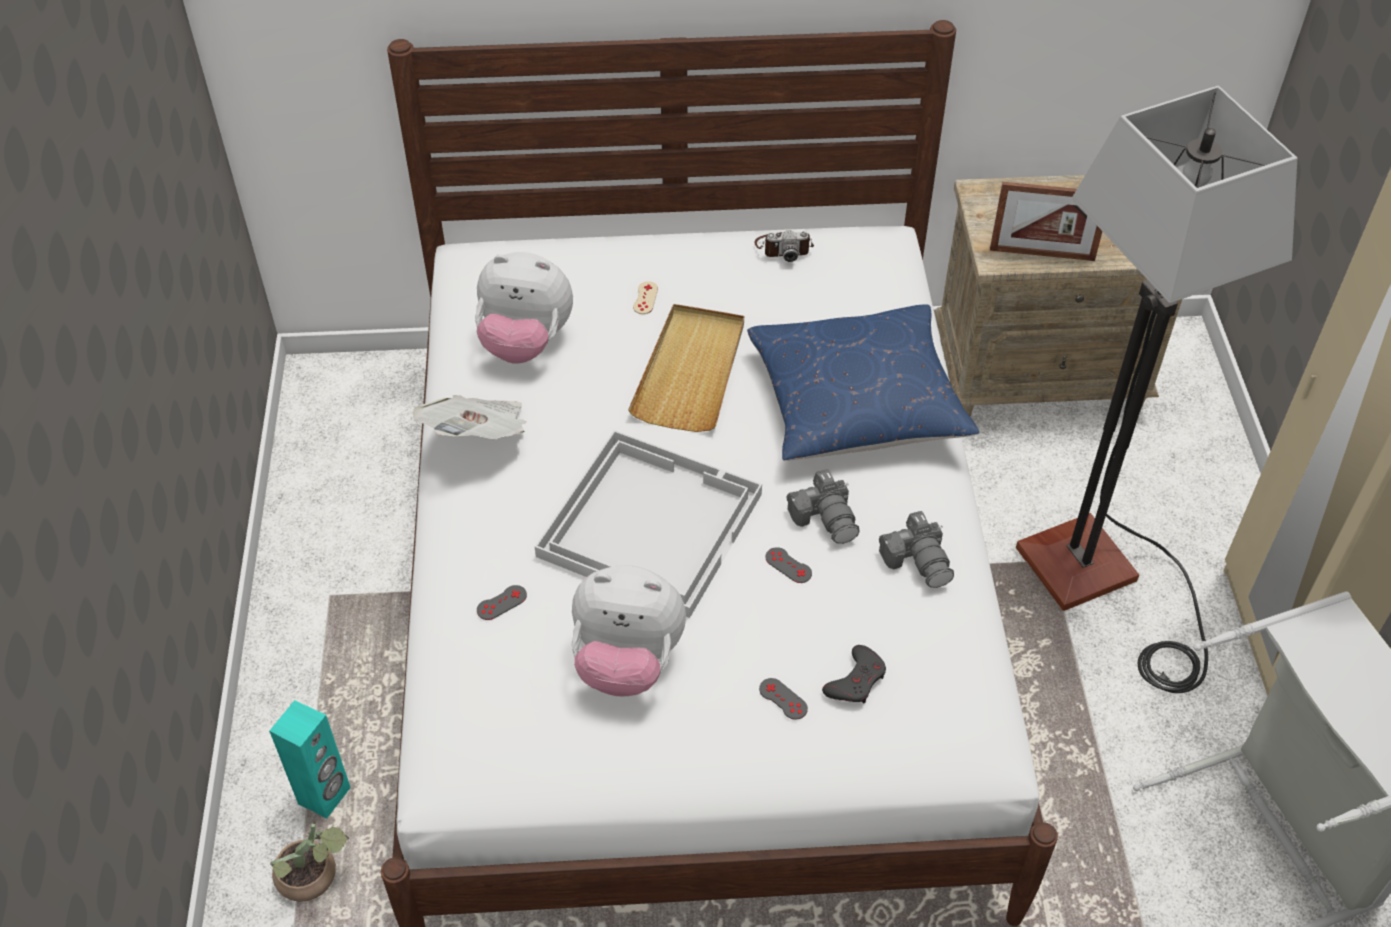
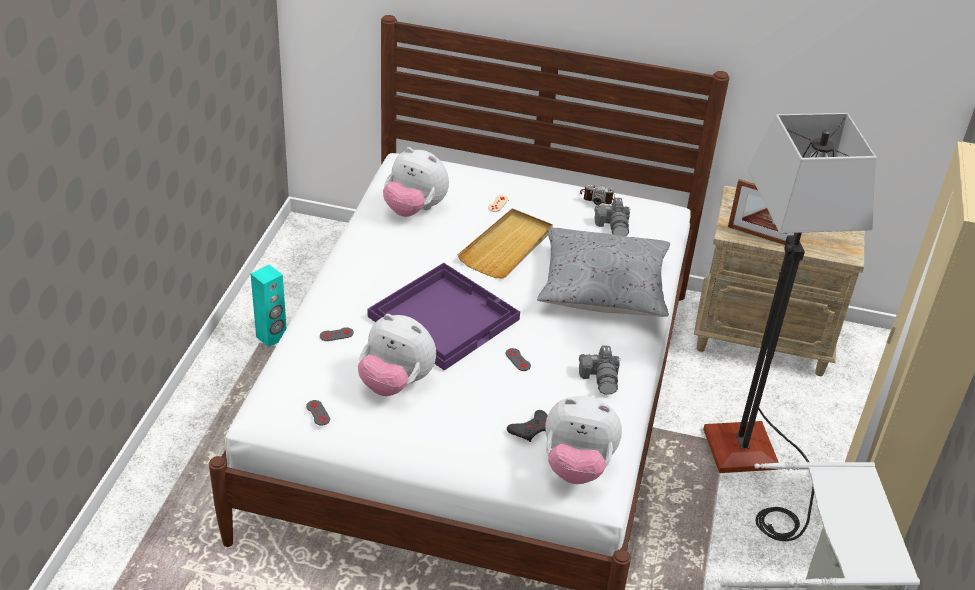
camera: 15 degrees right, 10 degrees down
(314, 877) = (184, 486): potted plant -> none
(325, 796) = (209, 446): turquoise speaker -> turquoise speaker (271, 337)
(478, 436) = (363, 249): newspaper -> none
(649, 523) = (443, 317): white tray -> purple tray
(783, 699) = (481, 426): grey game controller -> grey game controller (318, 413)
(826, 517) = (553, 341): camera -> camera (614, 226)
(856, 403) = (603, 288): blue pillow -> grey pillow
(946, 722) = (577, 466): none -> plush toy

